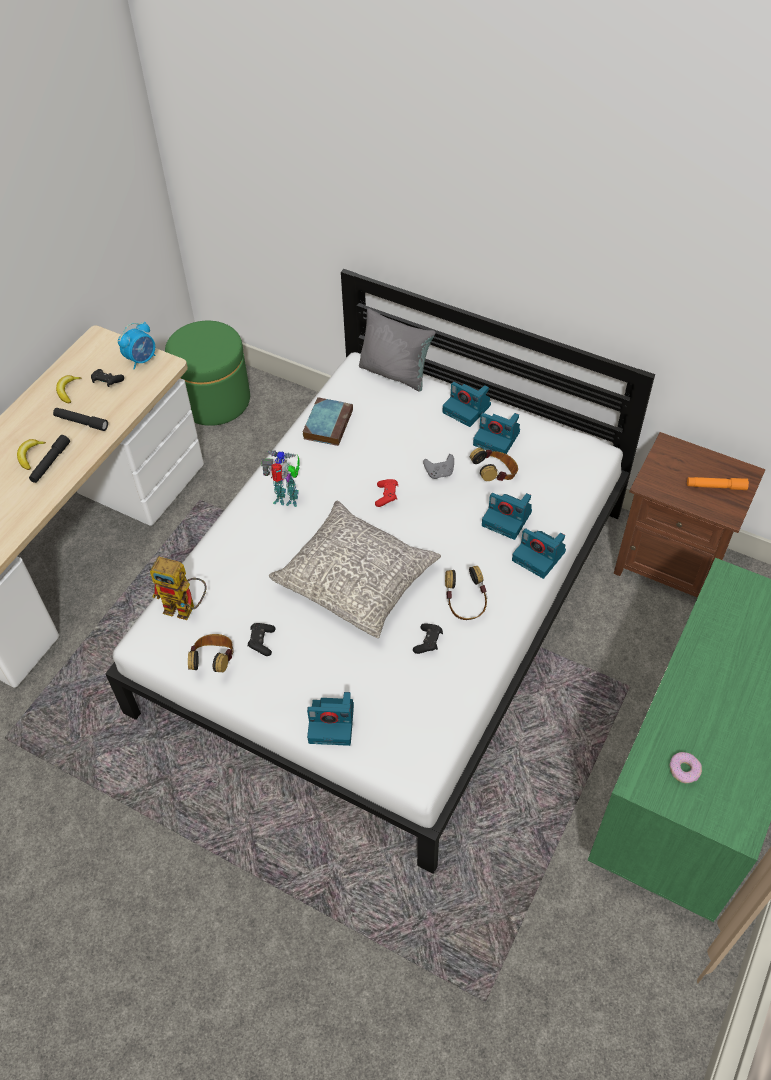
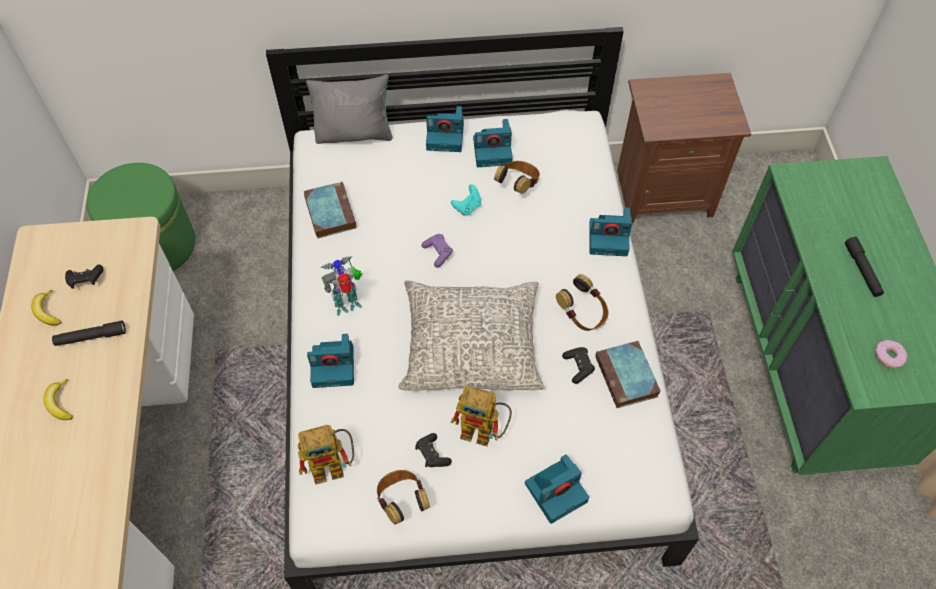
camera: 35 degrees left, 5 degrees up
(50, 462) = (90, 398): black flashlight -> black flashlight (862, 270)
(141, 359) = (105, 238): alarm clock -> none
(314, 648) = (484, 432): none -> toy robot
(386, 496) = (438, 253): red game controller -> purple game controller
(439, 473) = (467, 207): grey game controller -> turquoise game controller
(461, 673) = (627, 378): none -> book
(508, 519) = (559, 218): camera -> camera (334, 365)
(716, 486) = (706, 105): orange flashlight -> none

